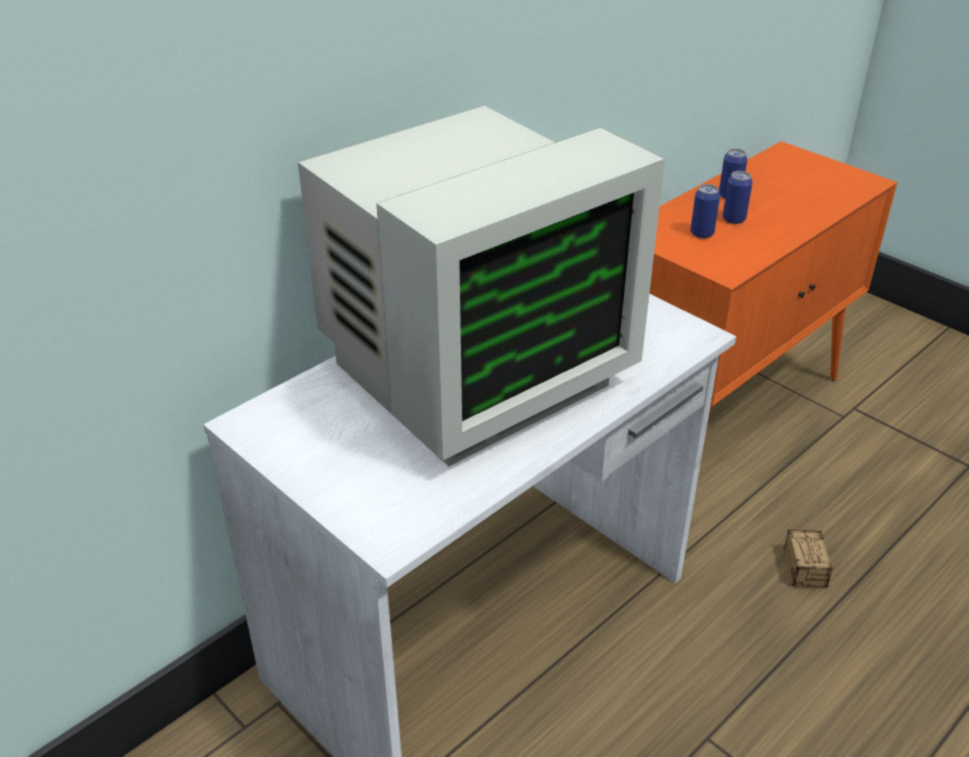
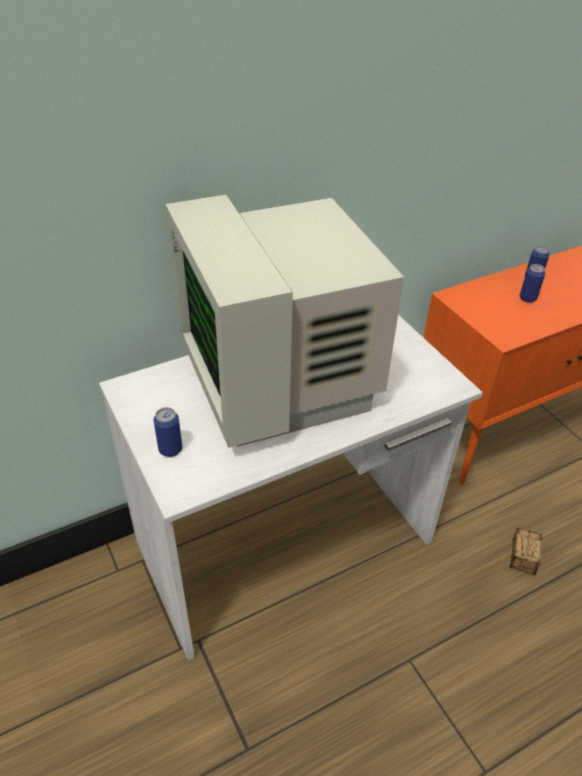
camera: 15 degrees right, 5 degrees up
(469, 373) = (281, 382): monitor -> monitor turned 90 degrees clockwise
(702, 233) = (499, 305): can -> can (170, 449)

